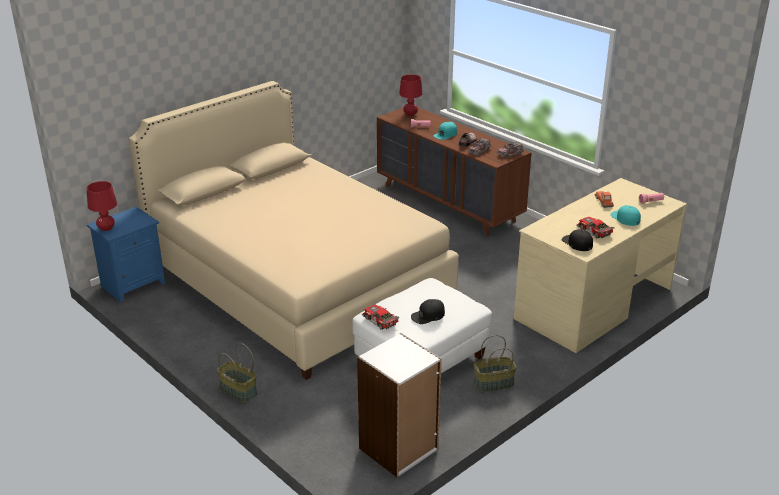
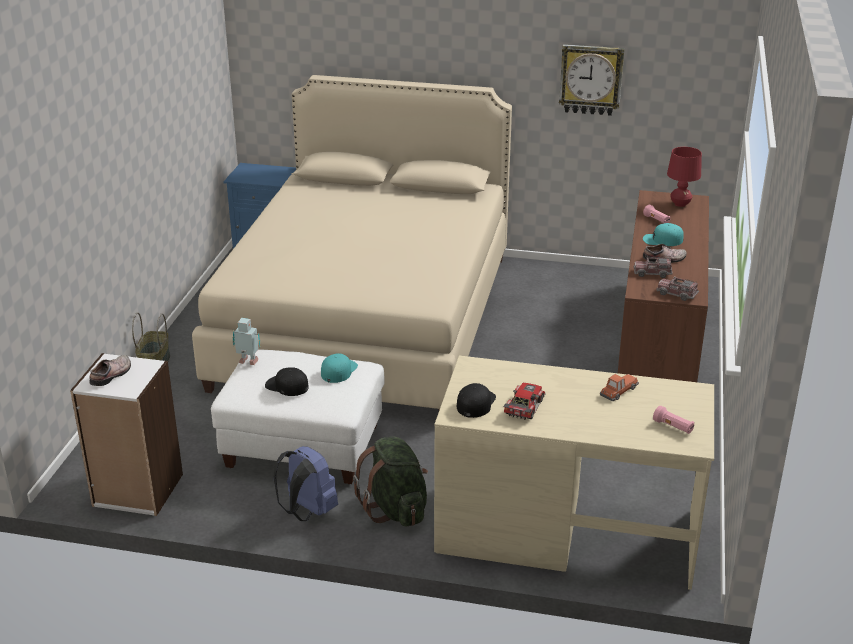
camera: 55 degrees right, 0 degrees up
(106, 228) = (242, 172): red table lamp -> none
(327, 52) = (591, 79): none -> wall clock
(379, 321) = (248, 362): toy car -> toy robot
(396, 360) = (112, 375): none -> shoe
(493, 384) = (307, 511): basket -> blue backpack
(522, 351) = (396, 509): none -> green backpack
(625, 218) = (593, 419): turquoise cap -> turquoise cap (338, 371)

